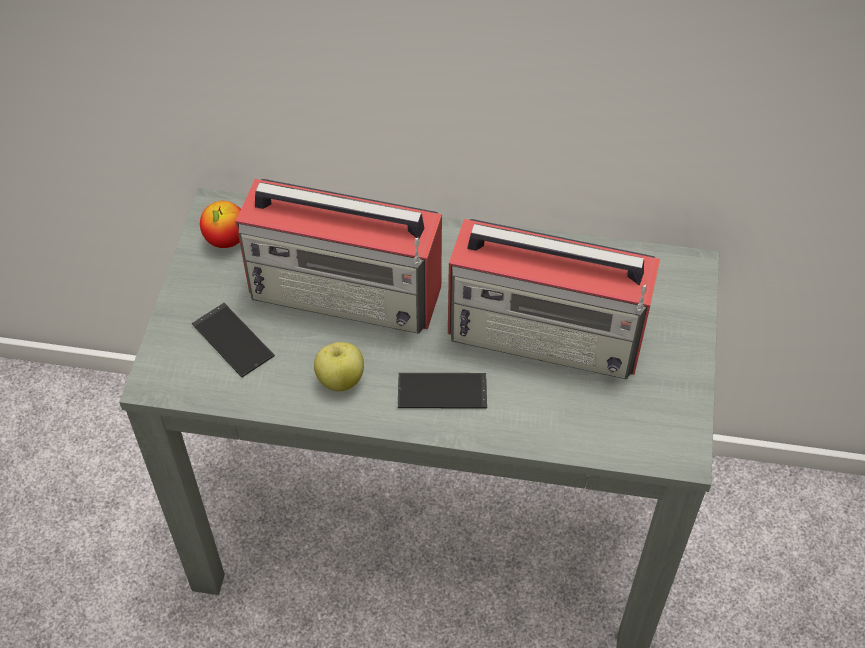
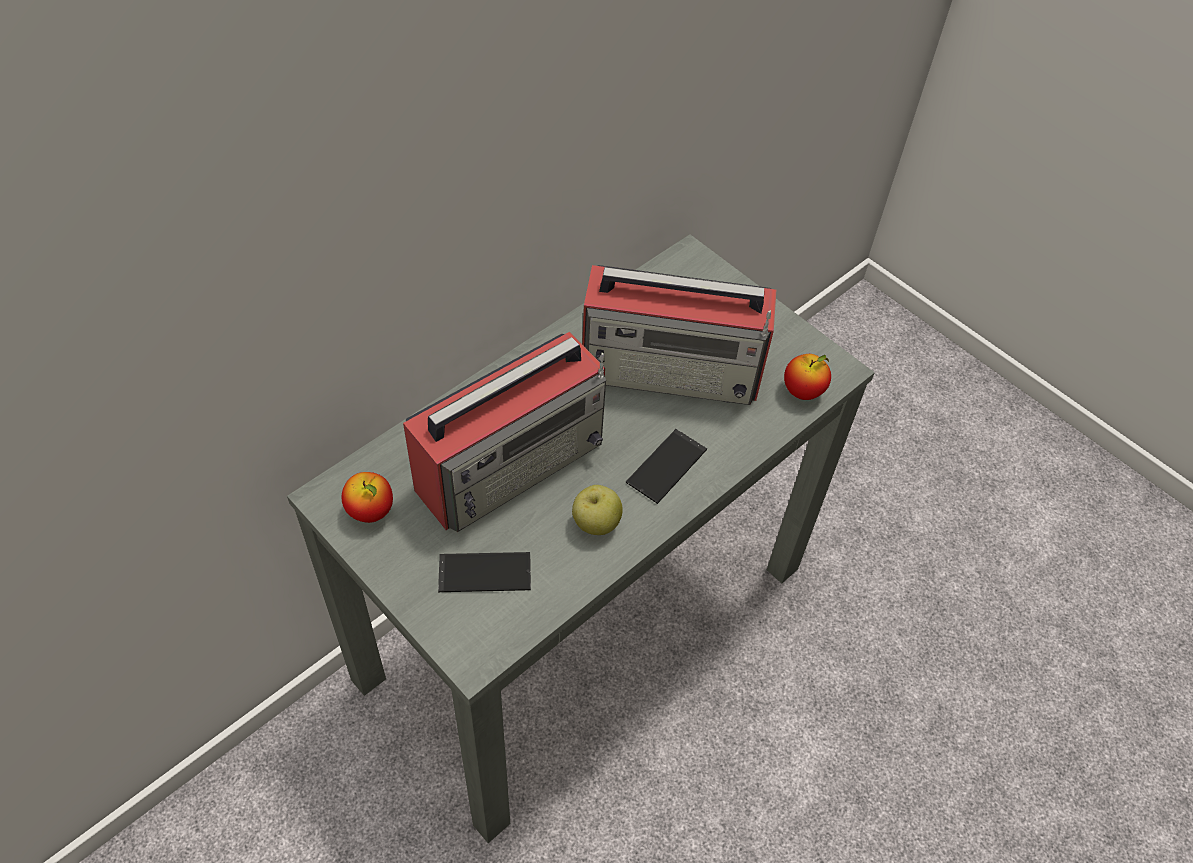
camera: 55 degrees left, 0 degrees up
(548, 334) = (673, 370): radio -> radio turned 45 degrees clockwise
(625, 441) = (803, 391): none -> apple

